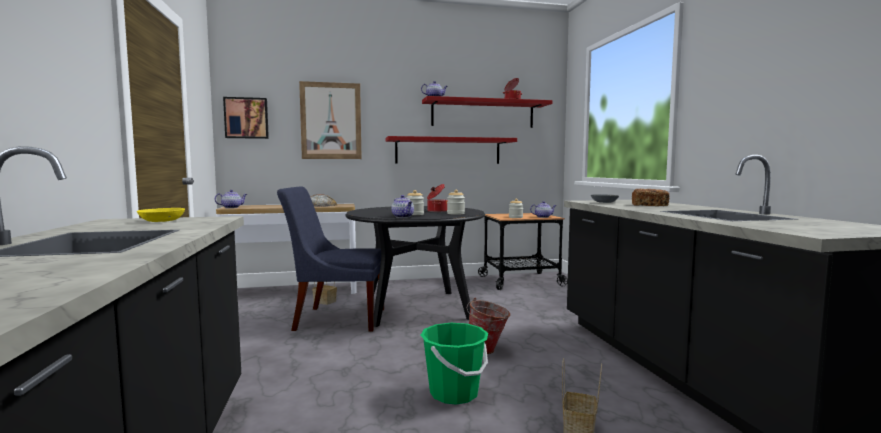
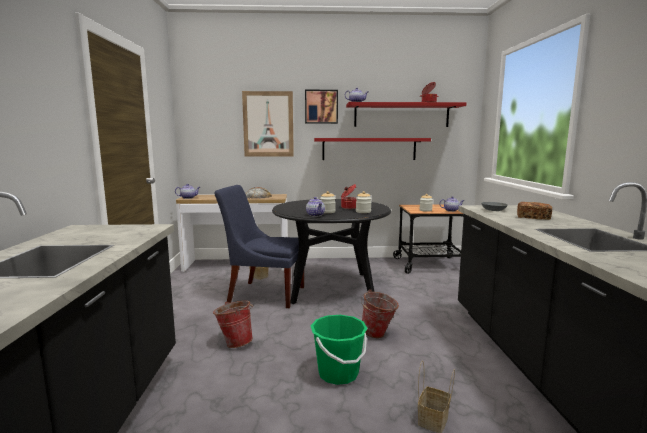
camera: 10 degrees right, 5 degrees up
(161, 221) = (110, 230): yellow bowl -> none
(246, 118) = (200, 123): picture -> picture (321, 107)
(315, 371) = (235, 342): none -> bucket

